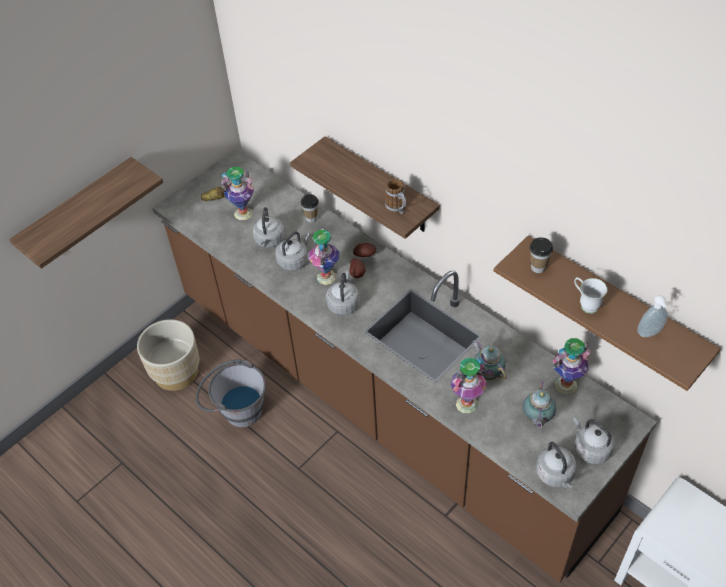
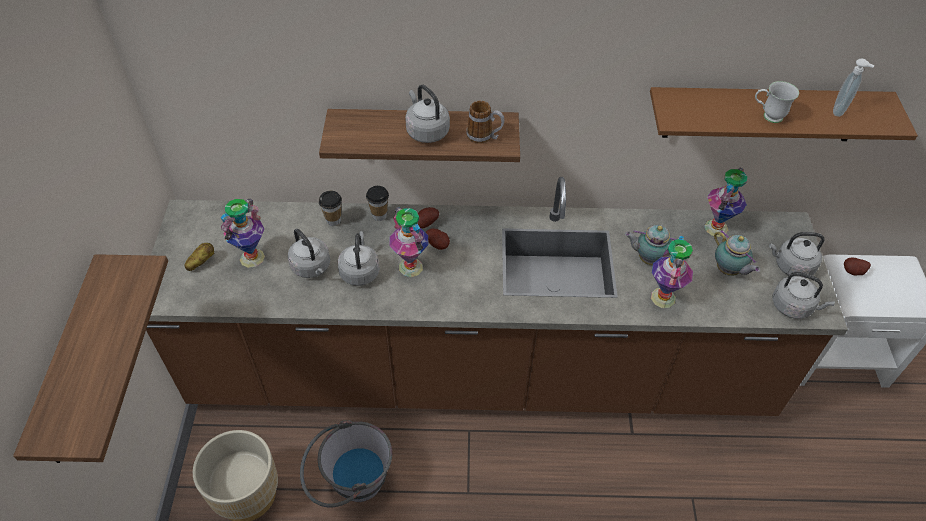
camera: 45 degrees left, 0 degrees up
(343, 303) = (456, 281): grey kettle -> grey kettle (426, 131)
(538, 267) = (694, 108): cup -> cup (379, 215)
(687, 506) = (853, 272): none -> potato

